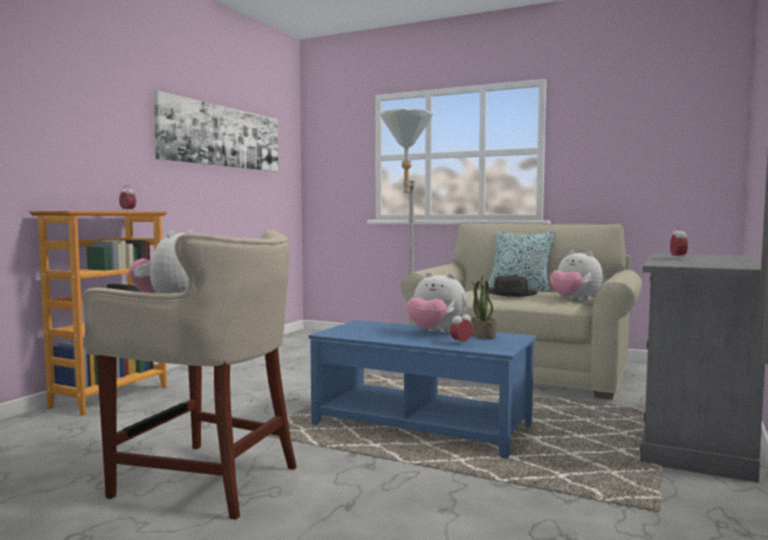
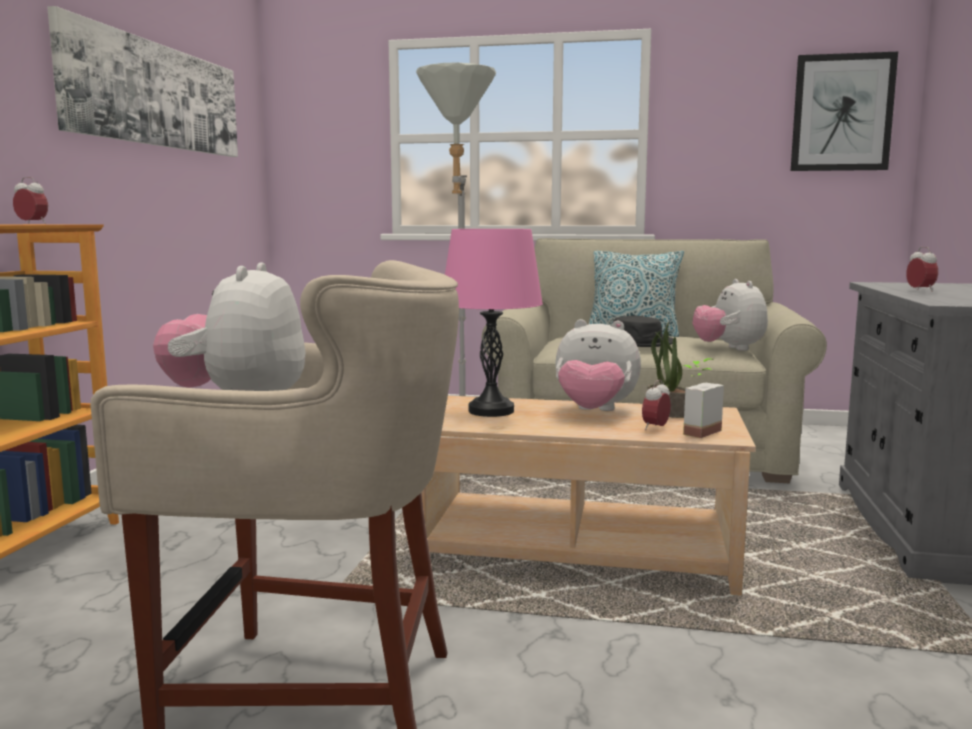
camera: 15 degrees left, 5 degrees up
(371, 329) = (491, 411): none -> pink table lamp
(422, 425) = (578, 550): blue coffee table -> beige coffee table
(484, 345) = (694, 431): none -> potted plant
(574, 300) = (729, 349): plush toy -> plush toy turned 45 degrees clockwise
(687, 131) = (842, 113): none -> picture

